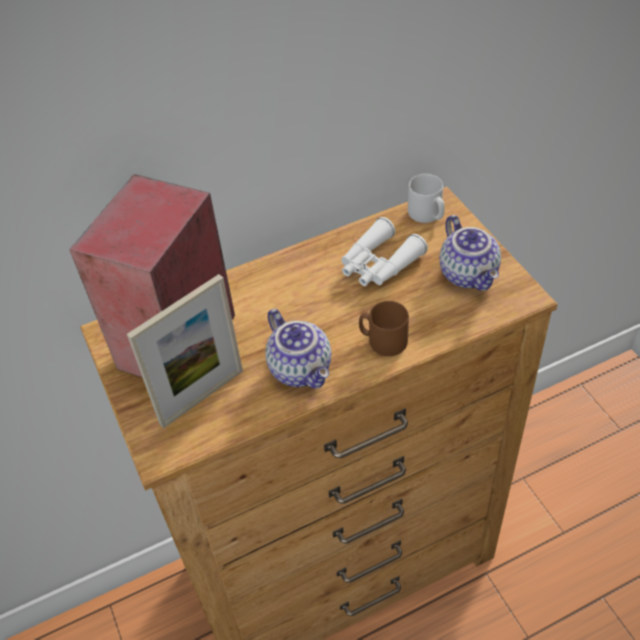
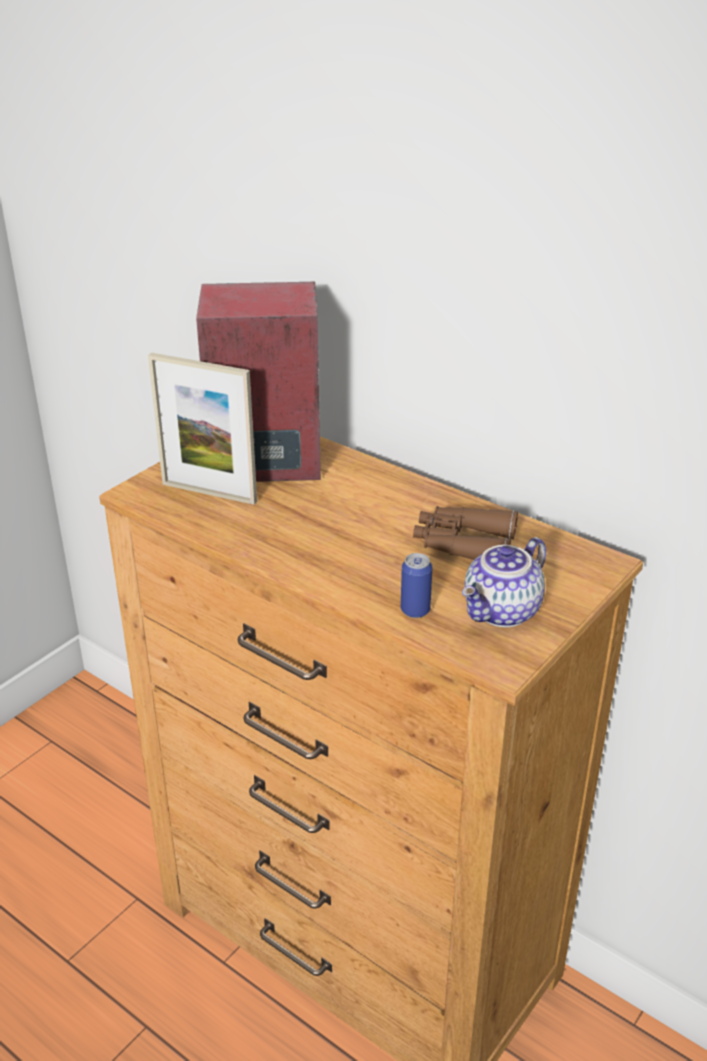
camera: 60 degrees right, 15 degrees down
(302, 369) = (279, 537): teapot -> none
(378, 264) = (463, 544): white binoculars -> brown binoculars
(383, 341) = (352, 576): brown mug -> none
(427, 215) = (575, 557): grey mug -> none
(444, 319) = (415, 610): none -> can

